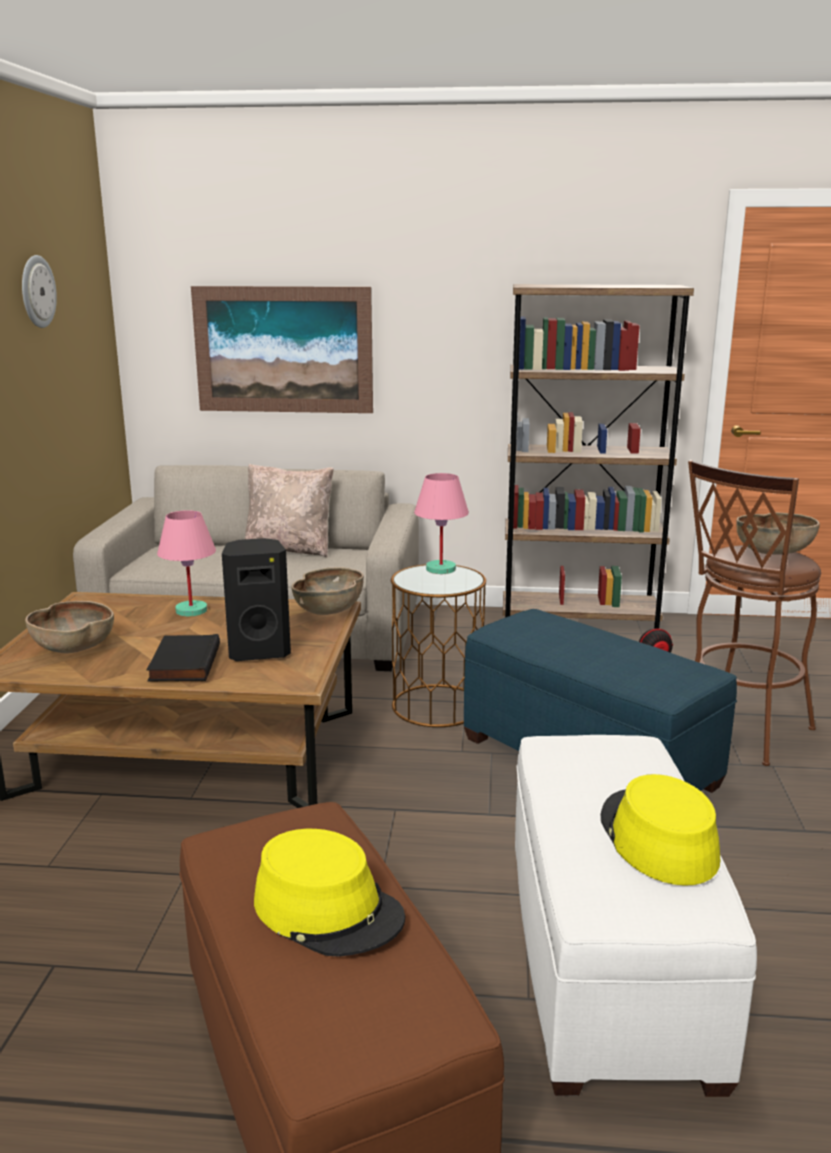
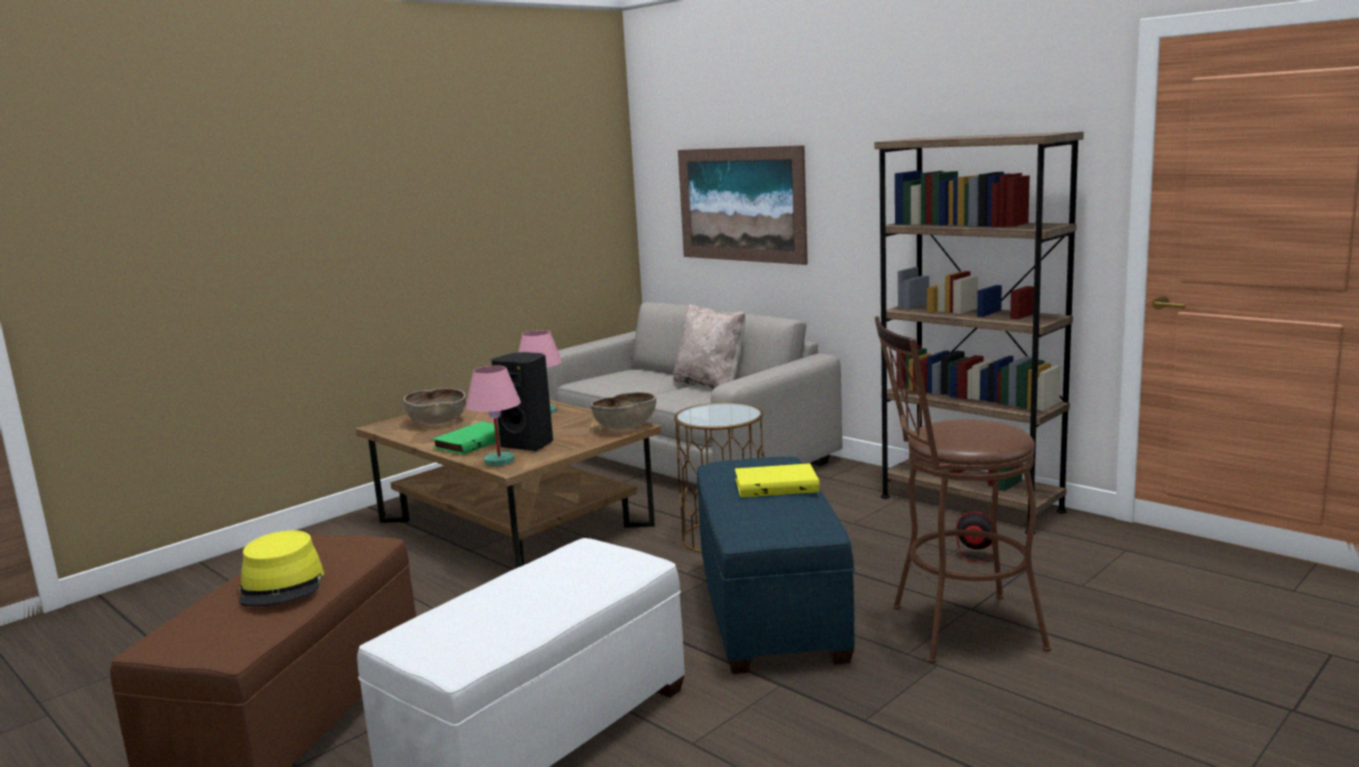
camera: 40 degrees right, 5 degrees down
(37, 291) = (523, 158): wall clock -> none
(183, 663) = (472, 442): black book -> green book
(440, 569) = (735, 407): pink table lamp -> pink table lamp (498, 461)
(587, 638) = (776, 485): none -> yellow book
(657, 838) = (516, 615): yellow hat -> none
(773, 553) = (985, 429): brown bowl -> none

